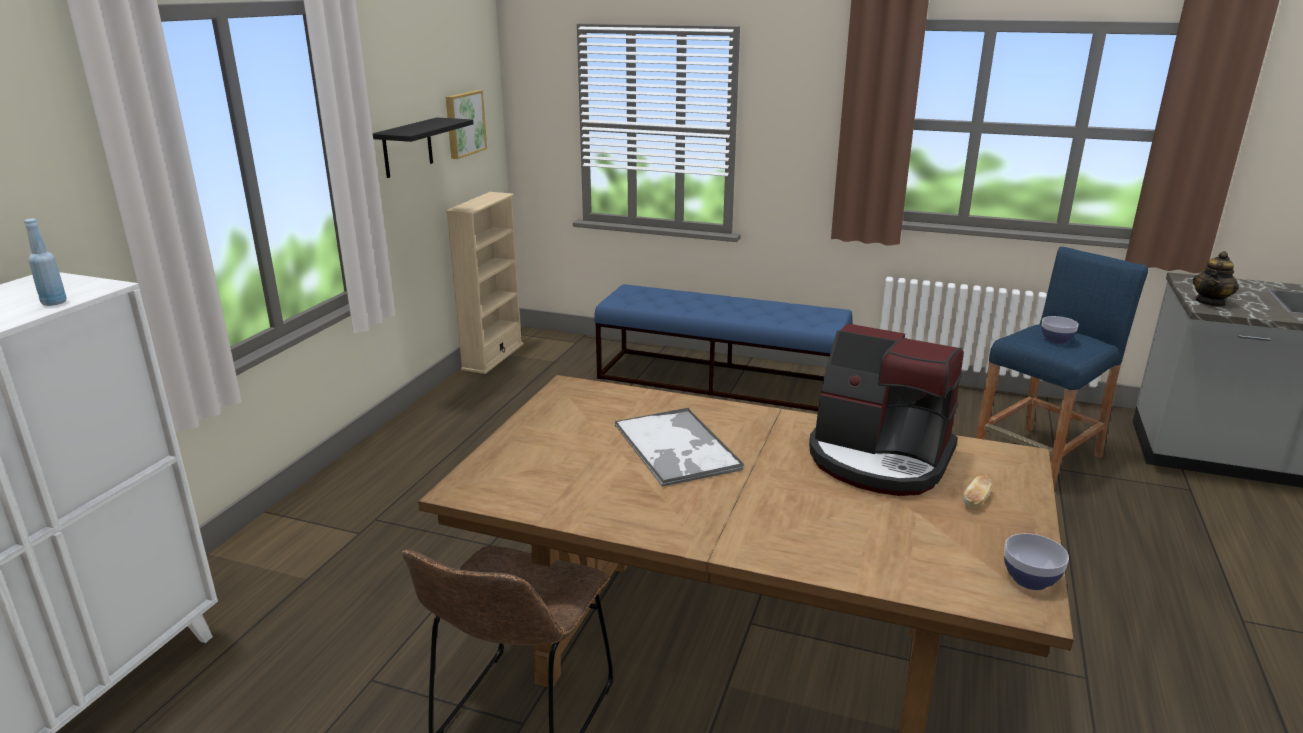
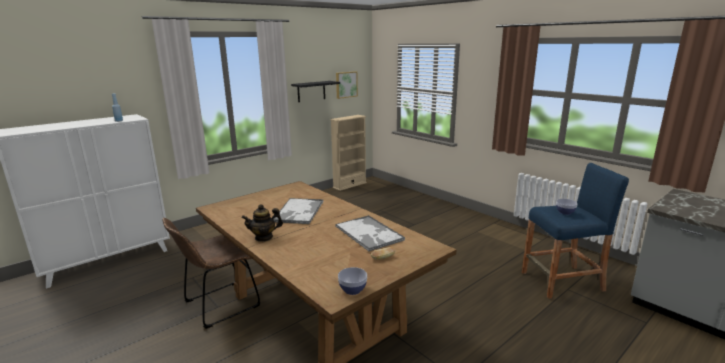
camera: 30 degrees right, 5 degrees down
(721, 381) = (433, 212): blue bench -> none
(879, 459) = (369, 233): coffee machine -> tray
(1210, 302) = (672, 206): teapot -> teapot (264, 237)

